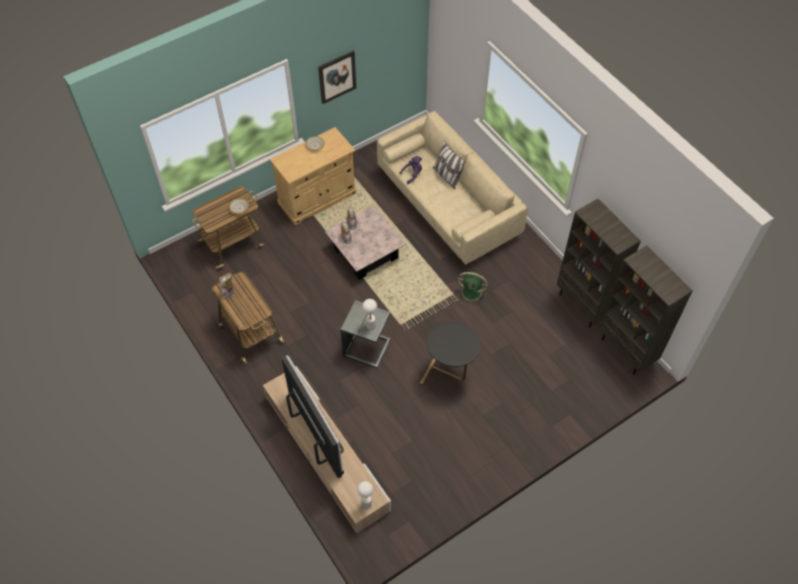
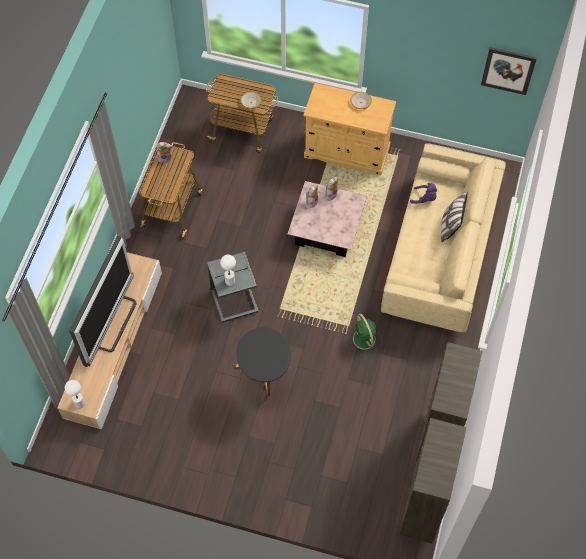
camera: 50 degrees right, 5 degrees up
(337, 77) = (421, 57): picture -> picture (508, 70)

